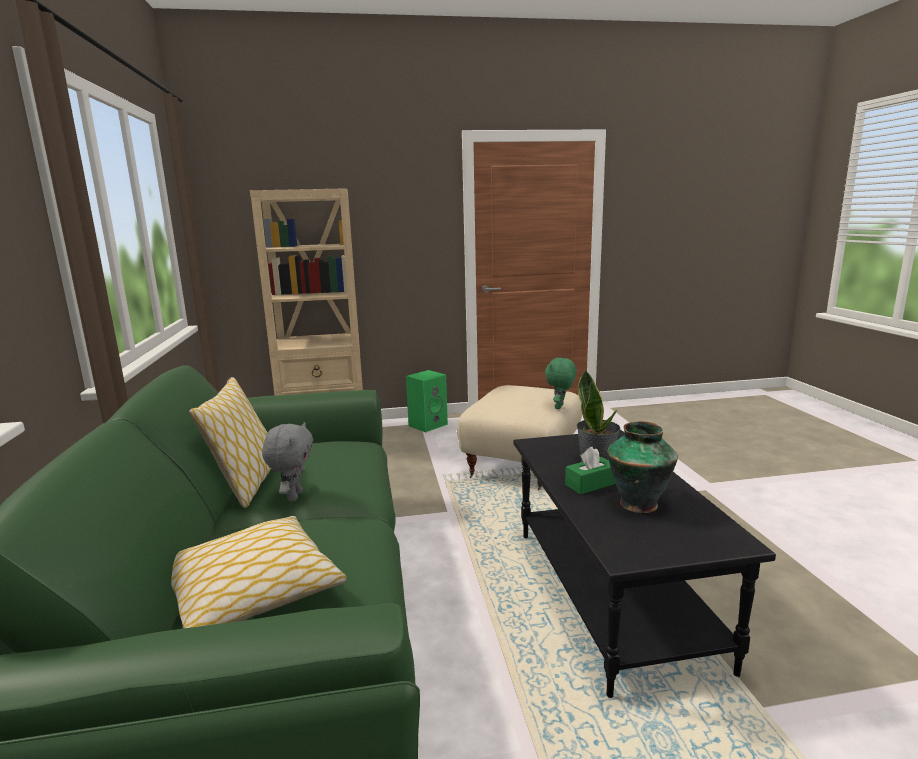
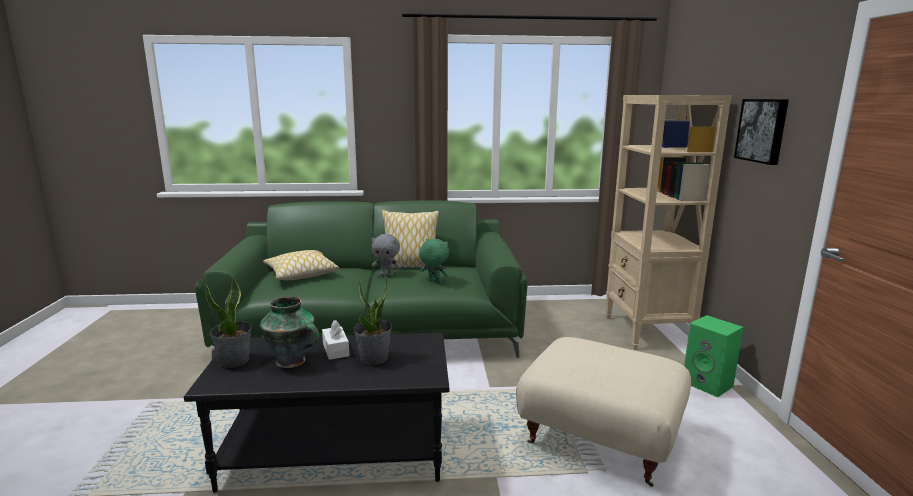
camera: 95 degrees right, 0 degrees up
(391, 219) = (763, 130): none -> picture
(560, 407) = (579, 385): green plush toy -> green plush toy (434, 281)
(591, 484) = (335, 350): green tissue box -> white tissue box
(670, 543) = (235, 361): none -> potted plant

